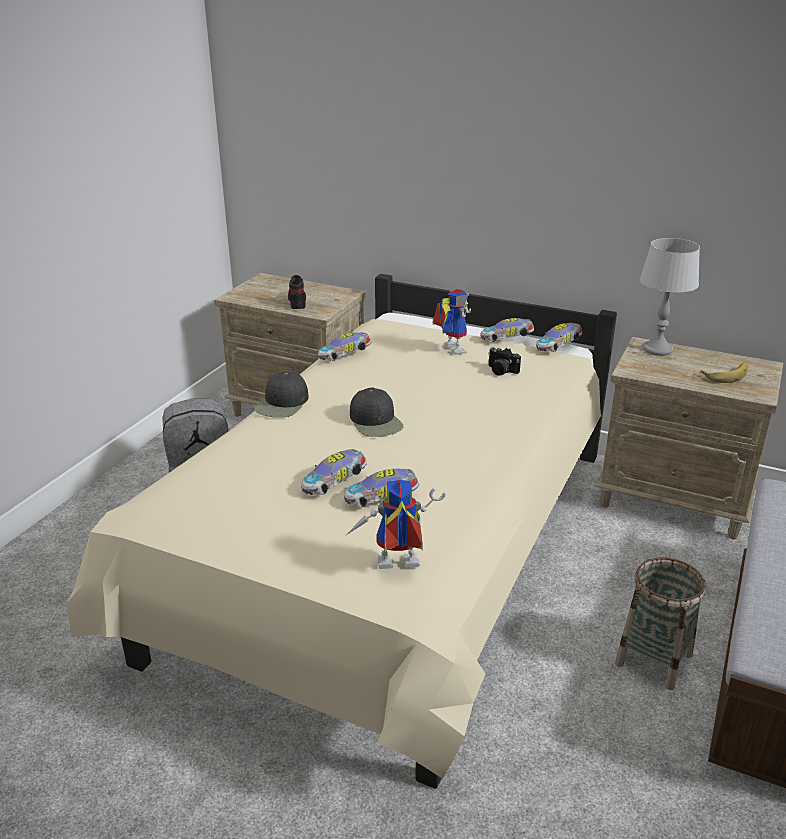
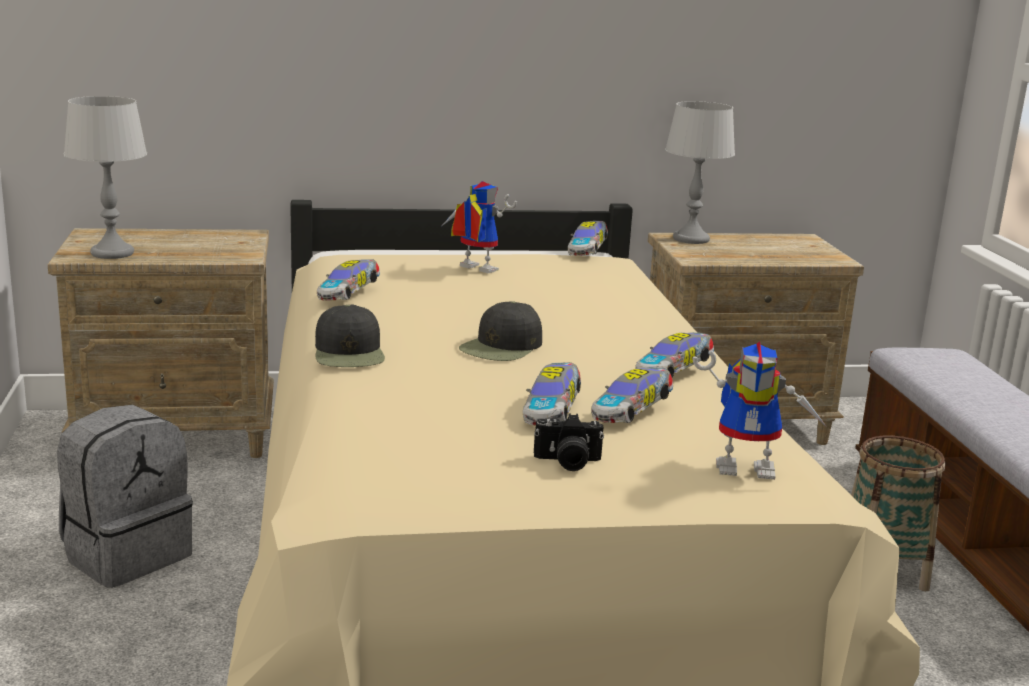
camera: 35 degrees left, 10 degrees down
(255, 296) = (112, 253): none -> grey table lamp
(297, 301) = (187, 250): shoe -> none
(376, 421) = (502, 347): black cap -> black cap turned 90 degrees clockwise
(395, 567) = (750, 467): toy robot -> toy robot turned 135 degrees counterclockwise
(501, 371) = (565, 280): camera -> camera (567, 462)
(507, 339) = (522, 251): toy car -> toy car (674, 372)
(725, 374) = (783, 249): banana -> none

